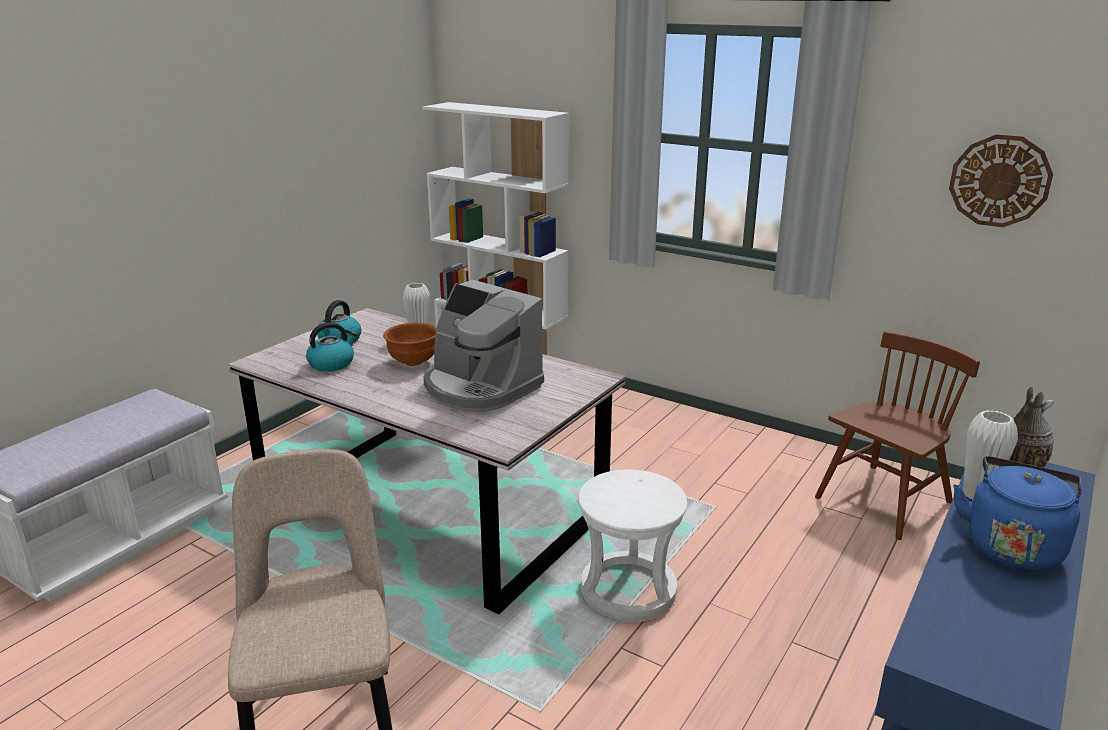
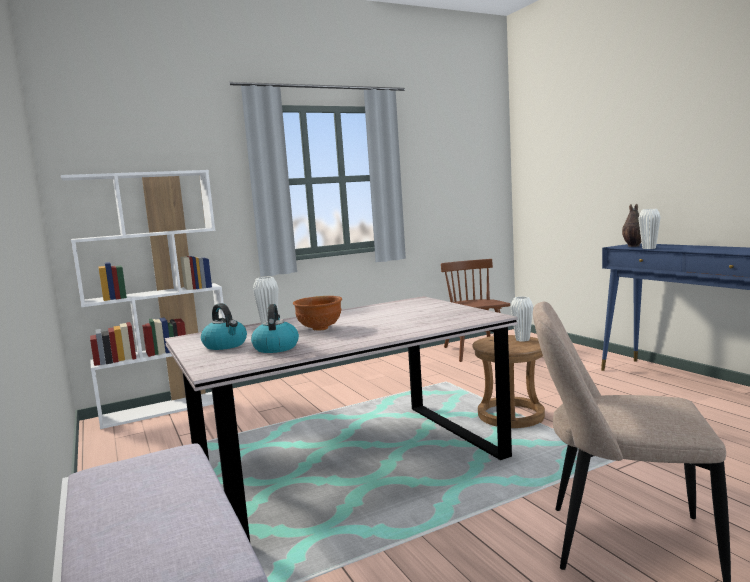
camera: 60 degrees left, 15 degrees down
(480, 387) = (395, 317): coffee machine -> none
(628, 590) = (511, 416): white stool -> brown stool
(658, 505) = (522, 340): none -> white vase
(999, 181) = (456, 178): wall clock -> none
(1012, 546) = (692, 248): blue kettle -> none

